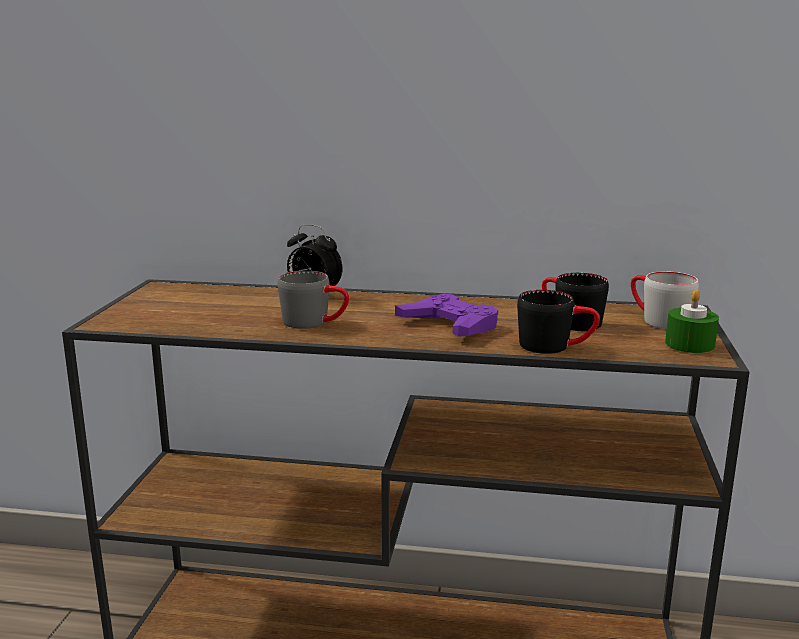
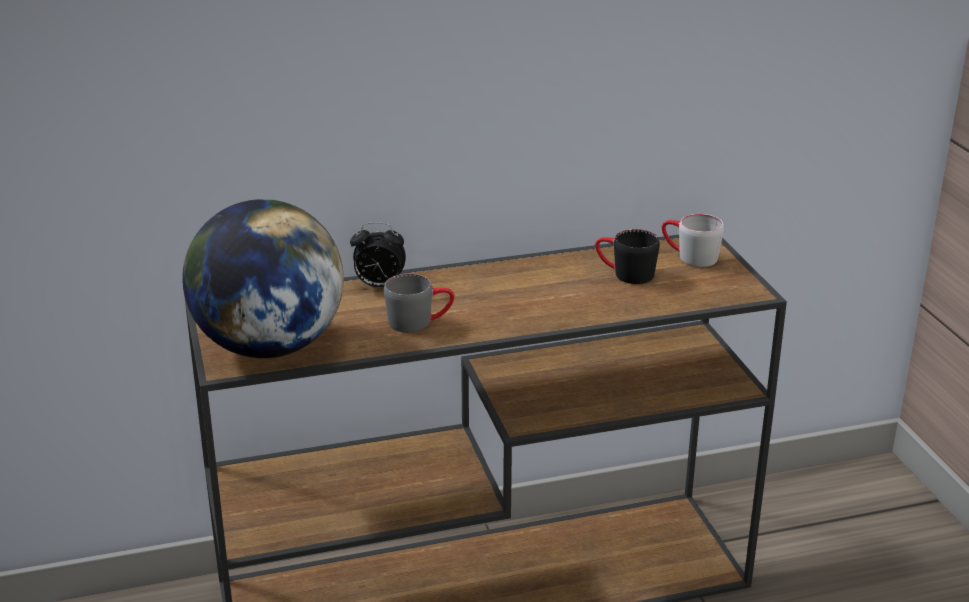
camera: 25 degrees left, 10 degrees up
(159, 317) = (269, 347): none -> globe
(449, 325) = (535, 300): purple game controller -> none
(556, 346) = (637, 306): black mug -> none
(689, 344) = (731, 281): green candle -> none

